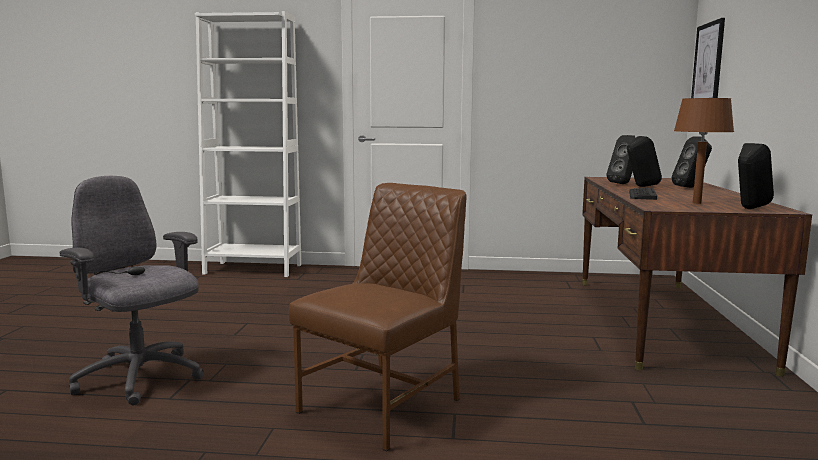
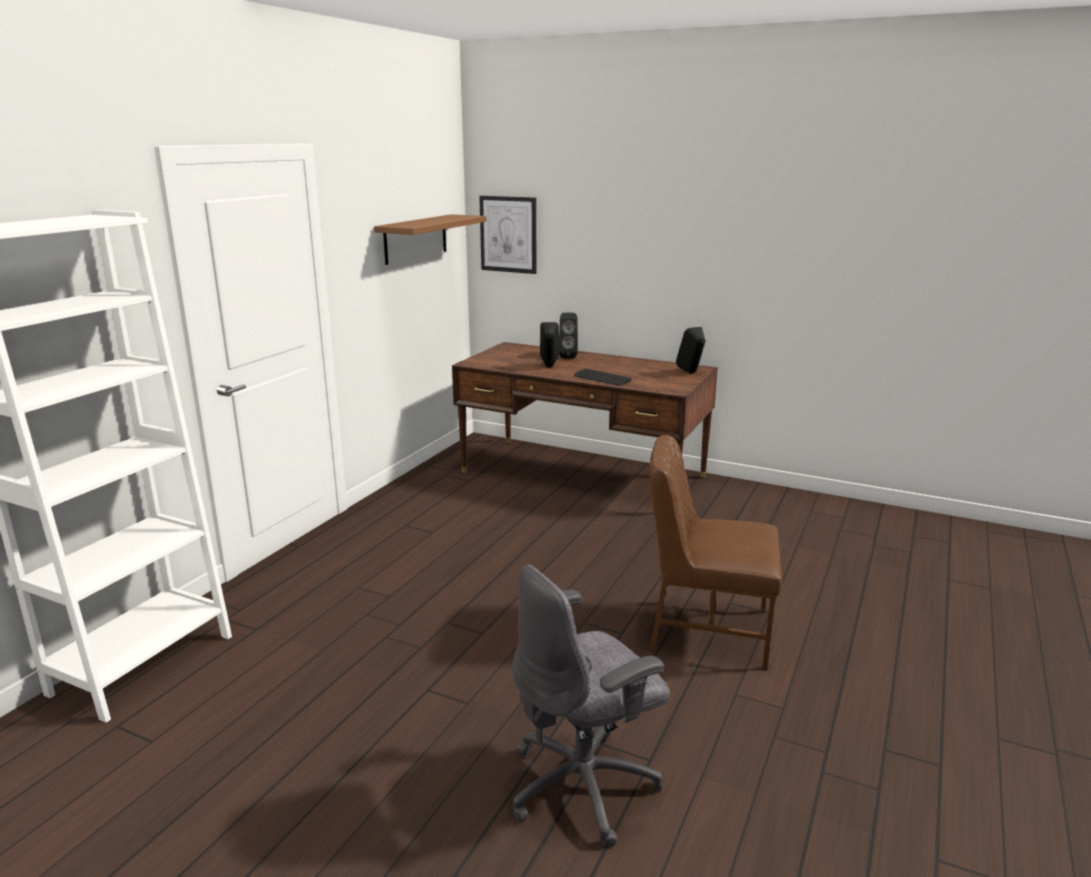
camera: 70 degrees left, 10 degrees up
(384, 405) = (706, 631): brown chair -> brown chair turned 45 degrees counterclockwise
(599, 64) = (415, 239): none -> brown shelf
(623, 184) = (525, 367): black speaker -> none
(696, 203) = (655, 376): brown table lamp -> none

